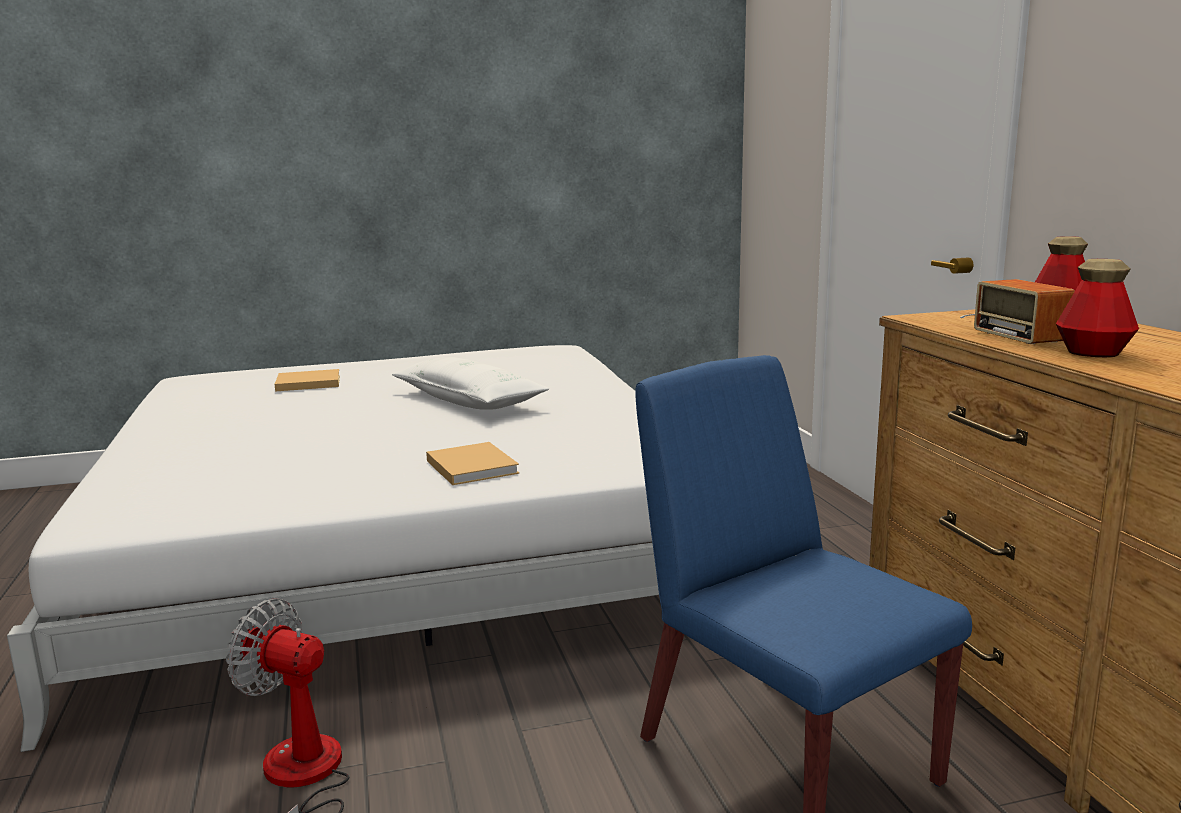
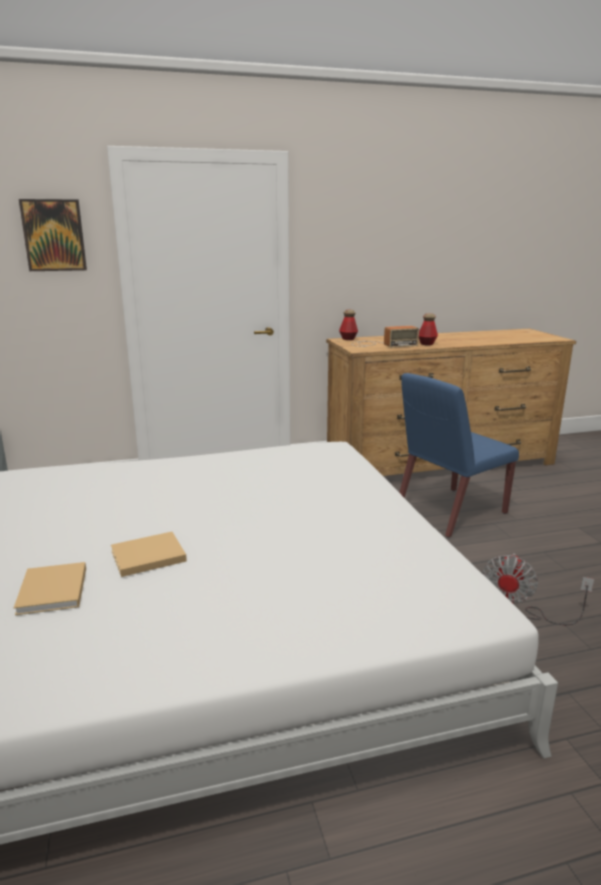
camera: 90 degrees left, 5 degrees up
(469, 400) = (183, 503): white pillow -> none
(471, 466) = (345, 495): beige book -> beige book (146, 556)
(787, 89) = (54, 235): none -> picture

